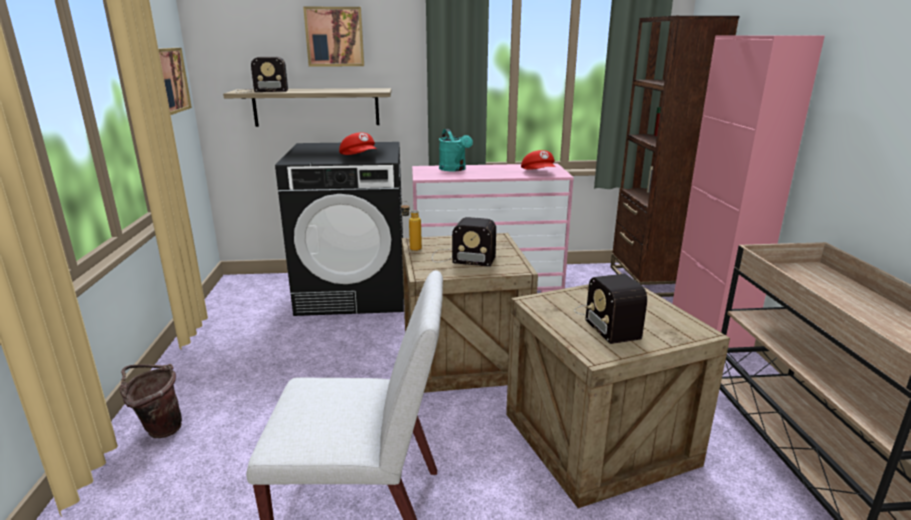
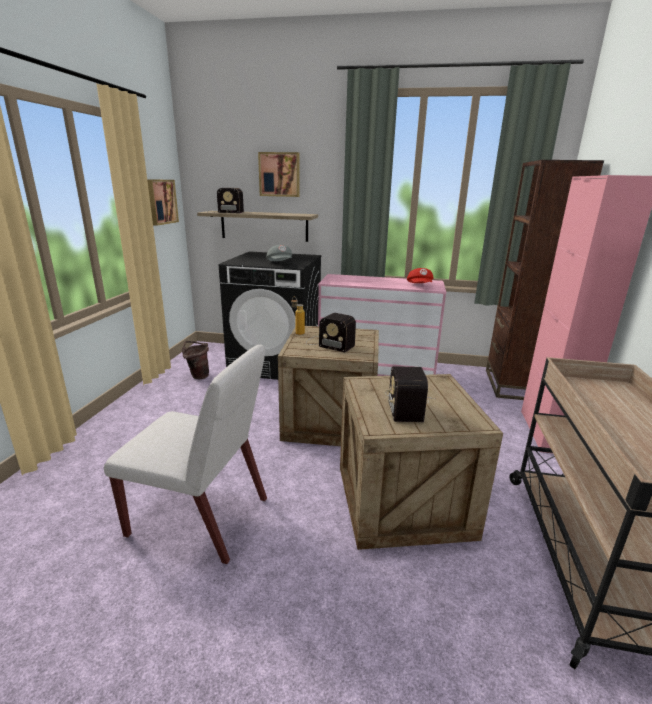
camera: 15 degrees right, 0 degrees up
(159, 429) = (105, 434): brown bucket -> brown bucket (197, 376)
(360, 157) = (280, 263): red cap -> grey cap
(454, 169) = (356, 278): turquoise watering can -> none

